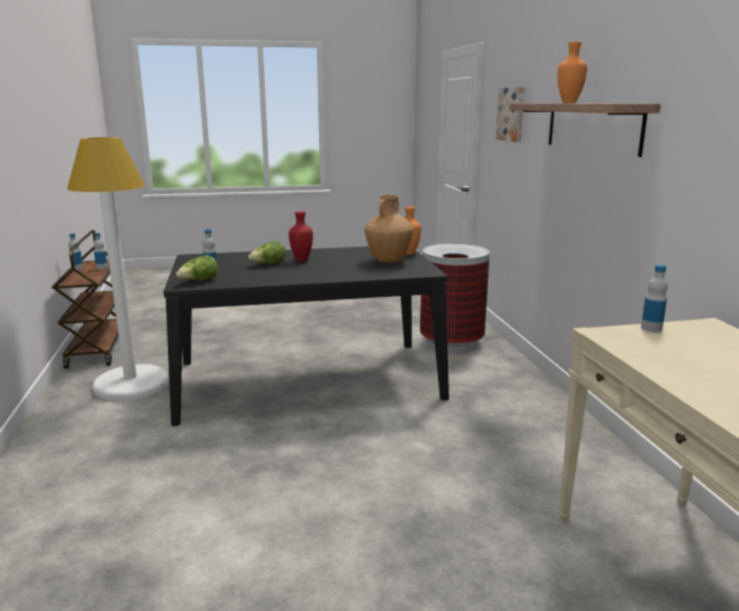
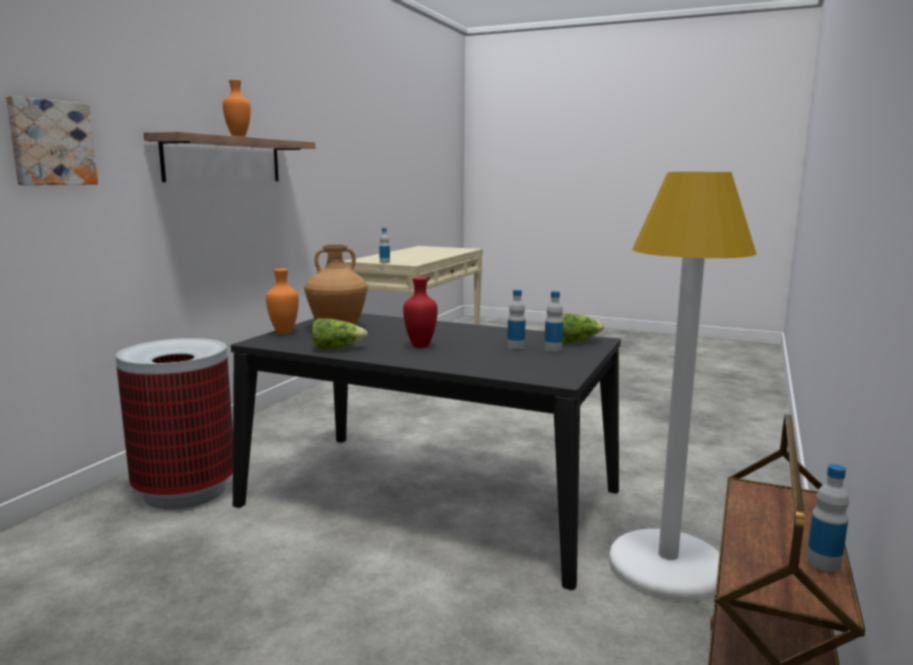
camera: 145 degrees left, 5 degrees down
(102, 268) = (749, 545): bottle -> bottle (515, 347)
(268, 264) = (470, 348): lettuce -> lettuce (336, 348)

